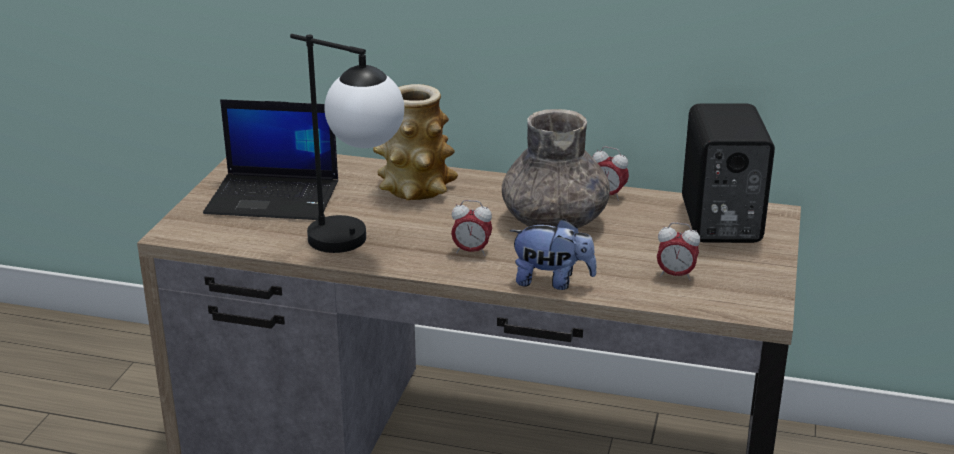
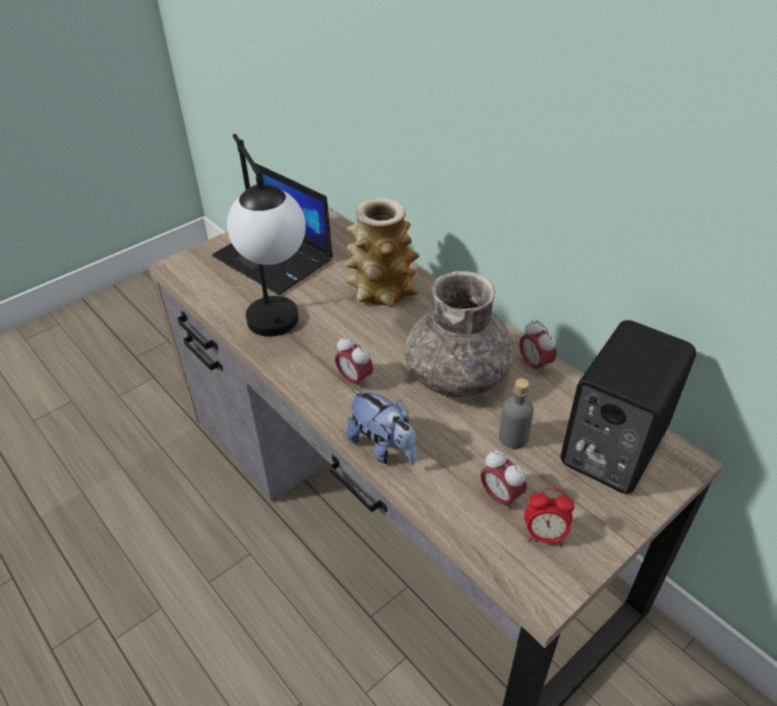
camera: 35 degrees right, 15 degrees up
(644, 241) = (513, 437): none -> grey bottle
(730, 283) = (544, 535): none -> alarm clock

